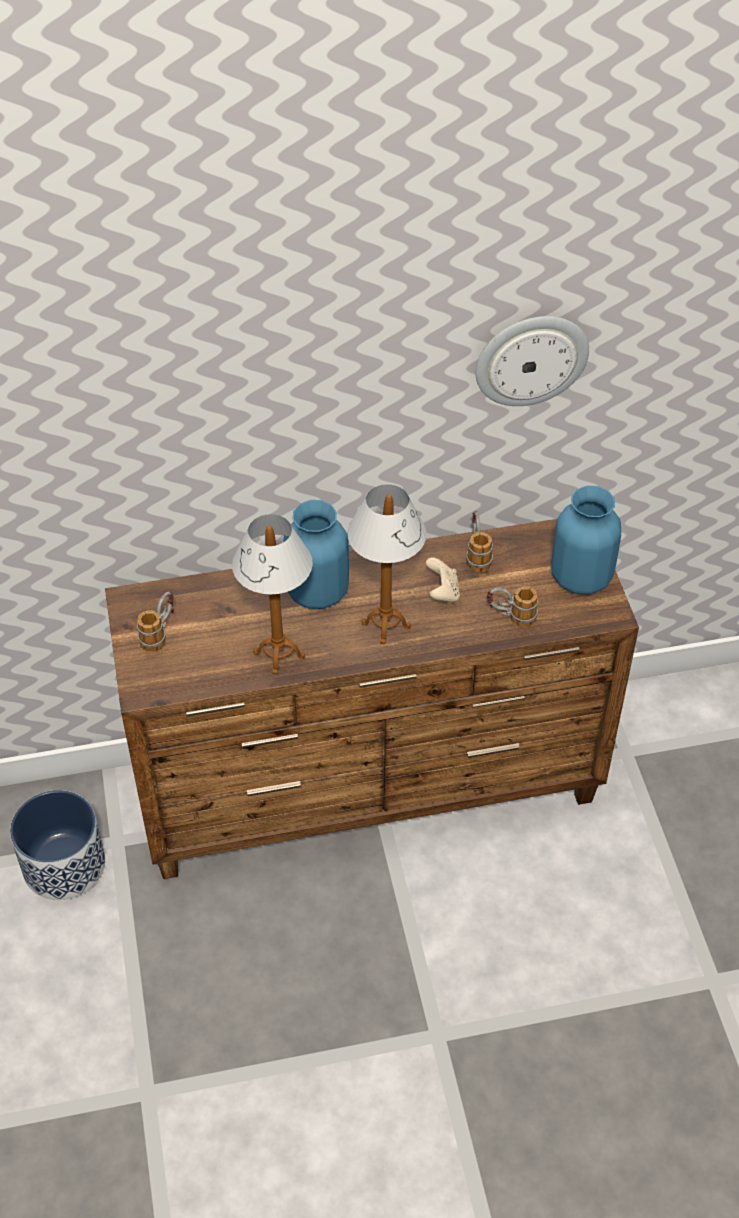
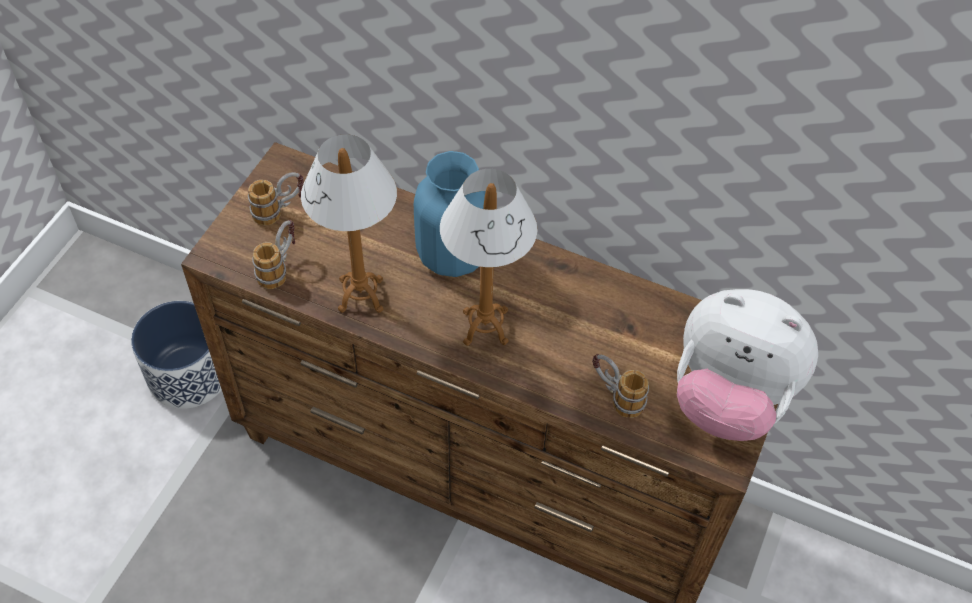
camera: 35 degrees right, 5 degrees up
(442, 592) = (570, 328): beige game controller -> none
(477, 554) = (640, 309): mug -> mug (280, 267)
(531, 359) = (769, 117): wall clock -> none
(581, 577) = (729, 398): blue vase -> plush toy

